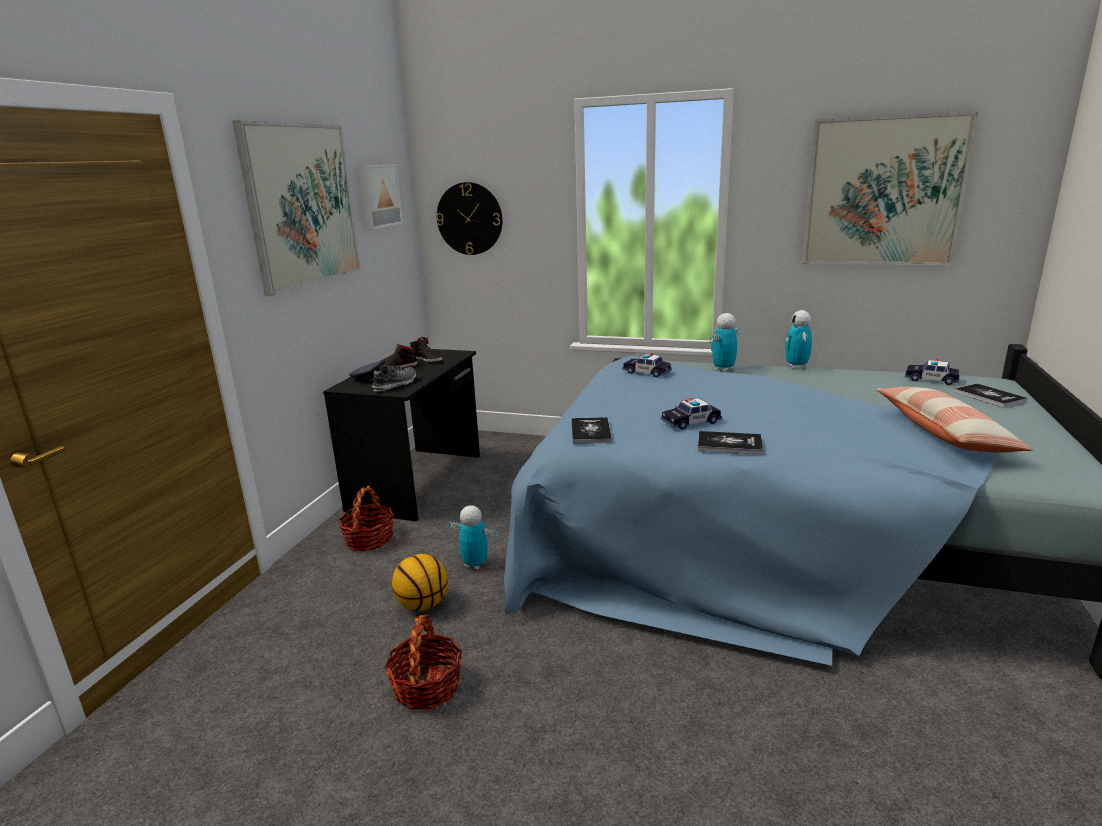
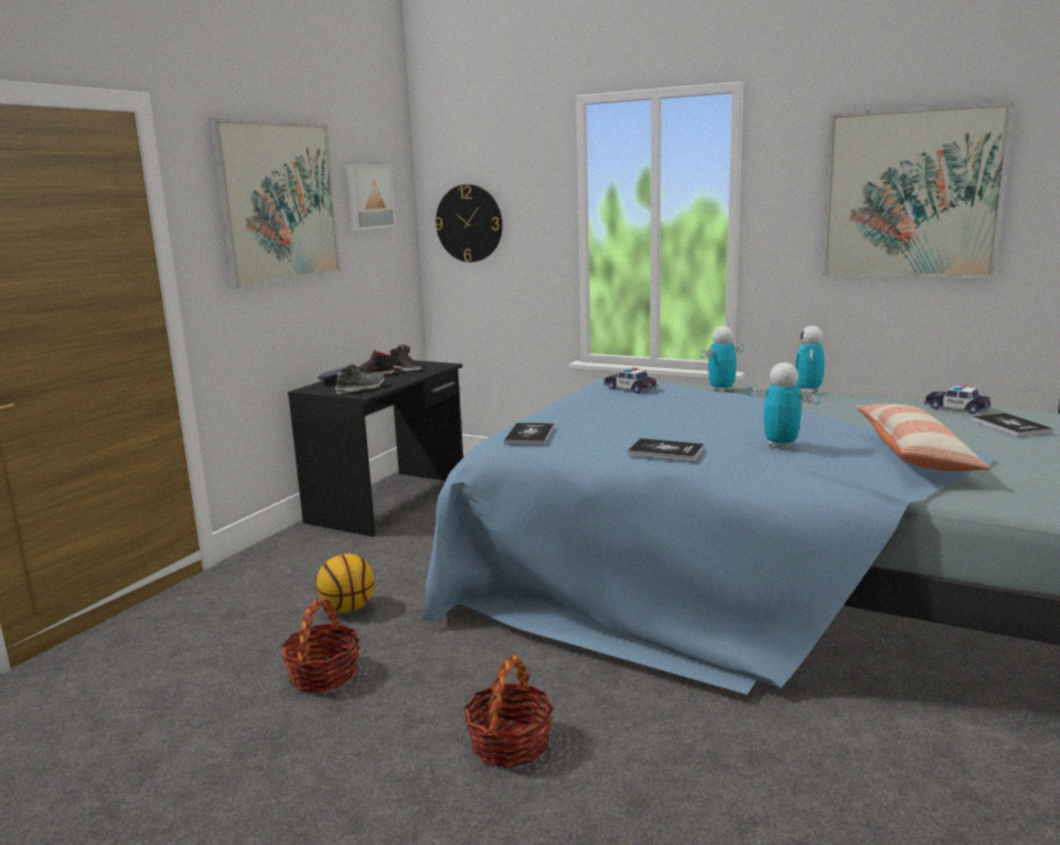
camera: 10 degrees right, 5 degrees down
(369, 539) = (319, 549): basket -> basket (510, 744)
(475, 564) = (415, 578): toy robot -> toy robot (780, 445)
(691, 422) = (641, 432): toy car -> none

